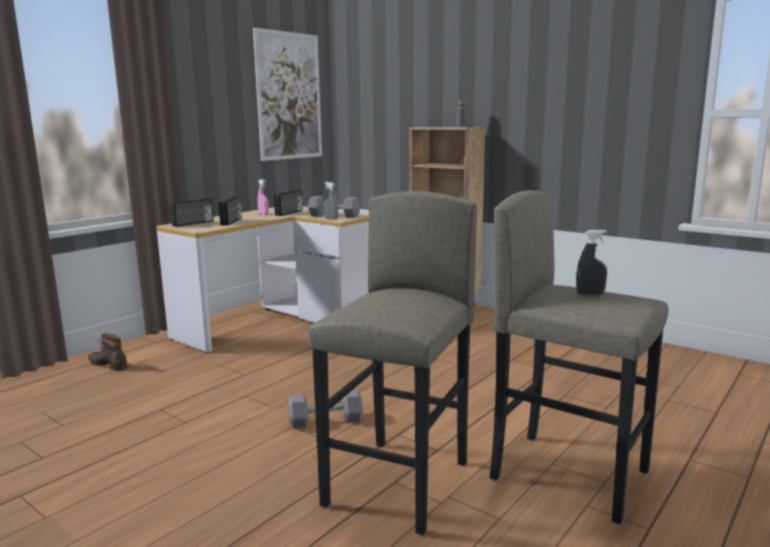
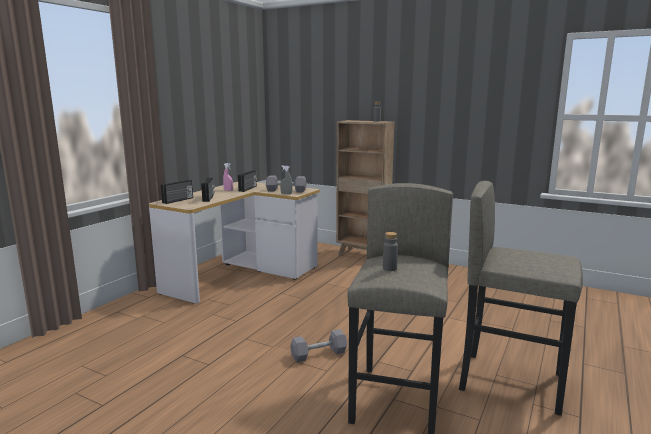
camera: 10 degrees left, 0 degrees up
(109, 364) = (118, 319): boot -> none
(289, 96) = (236, 95): picture -> none
(376, 302) = (389, 268): none -> grey bottle
(590, 294) = (530, 254): grey spray bottle -> none

